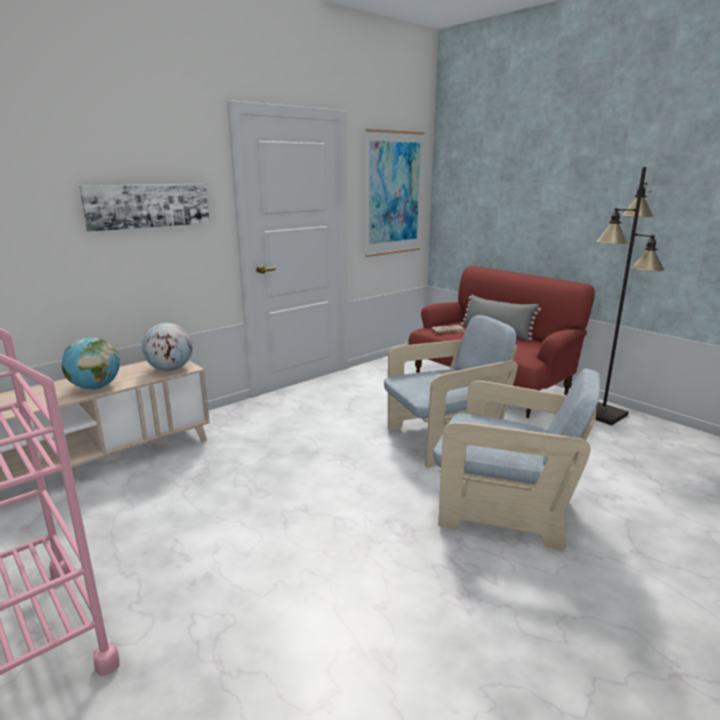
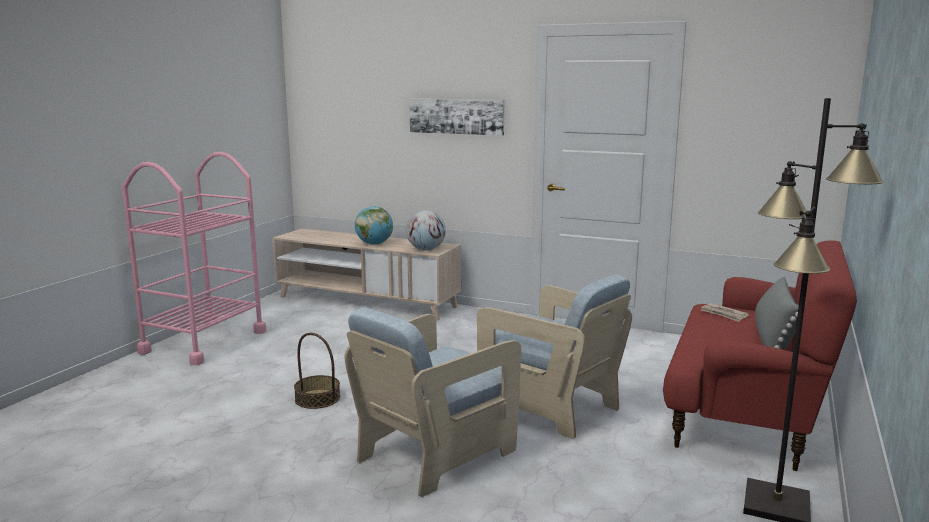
camera: 65 degrees right, 5 degrees down
(342, 558) = (317, 398): none -> basket
(393, 194) = (766, 123): picture -> none
(504, 509) = (435, 453): beige armchair -> beige armchair turned 45 degrees clockwise

